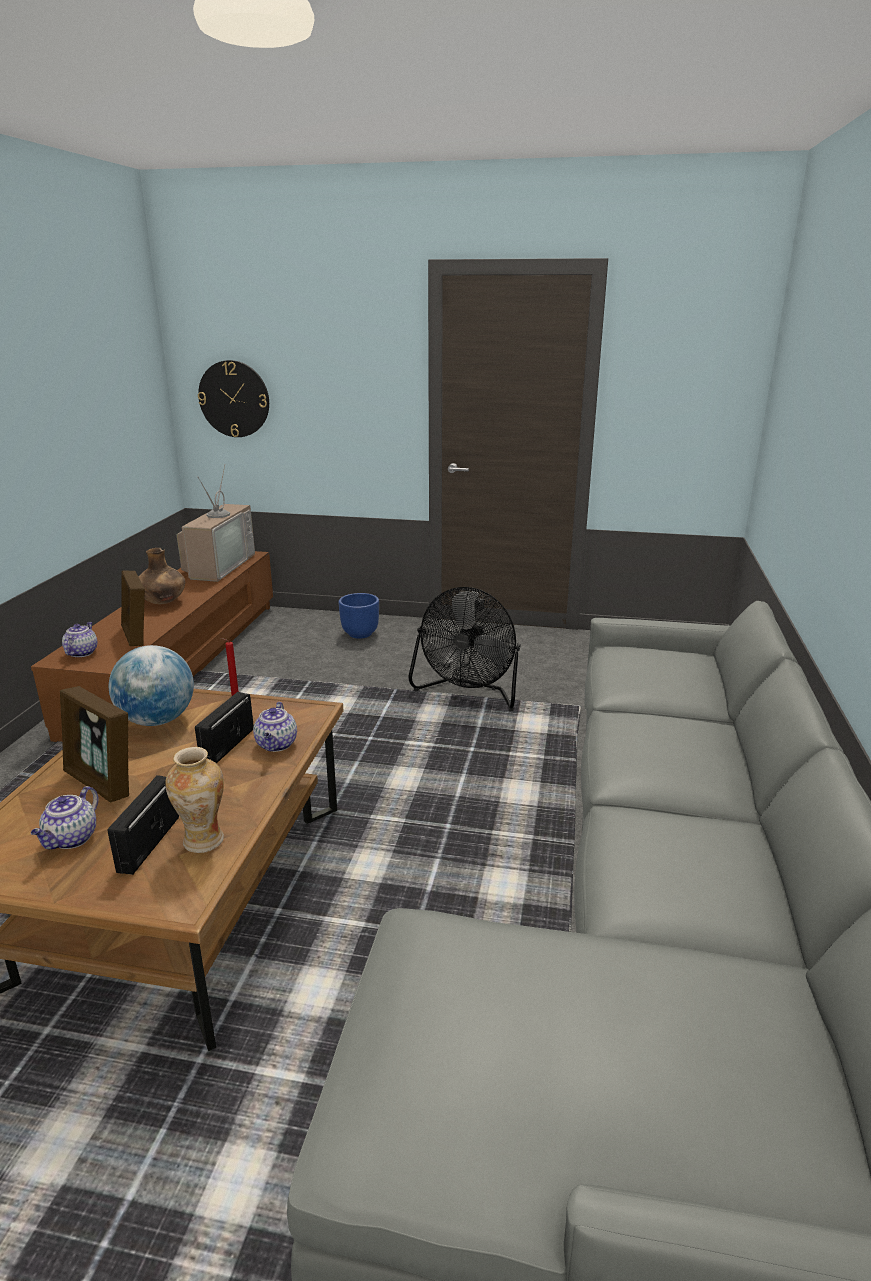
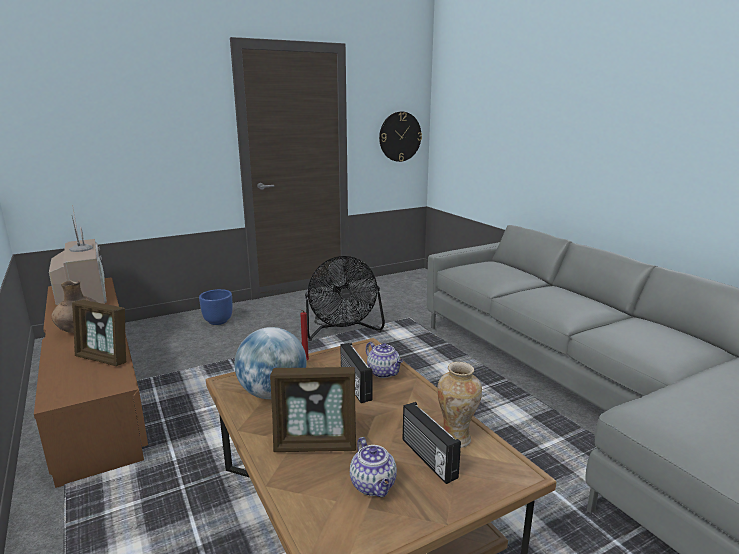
camera: 40 degrees left, 5 degrees down
(82, 652) = (72, 386): teapot -> none
(234, 399) = (64, 148): wall clock -> wall clock (400, 136)

